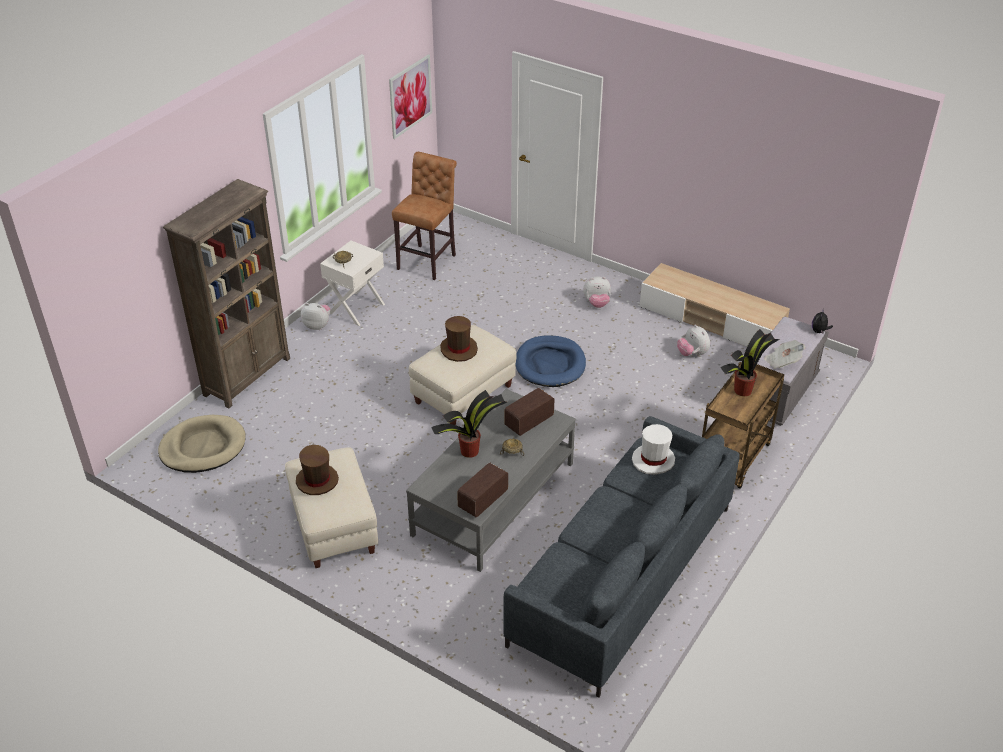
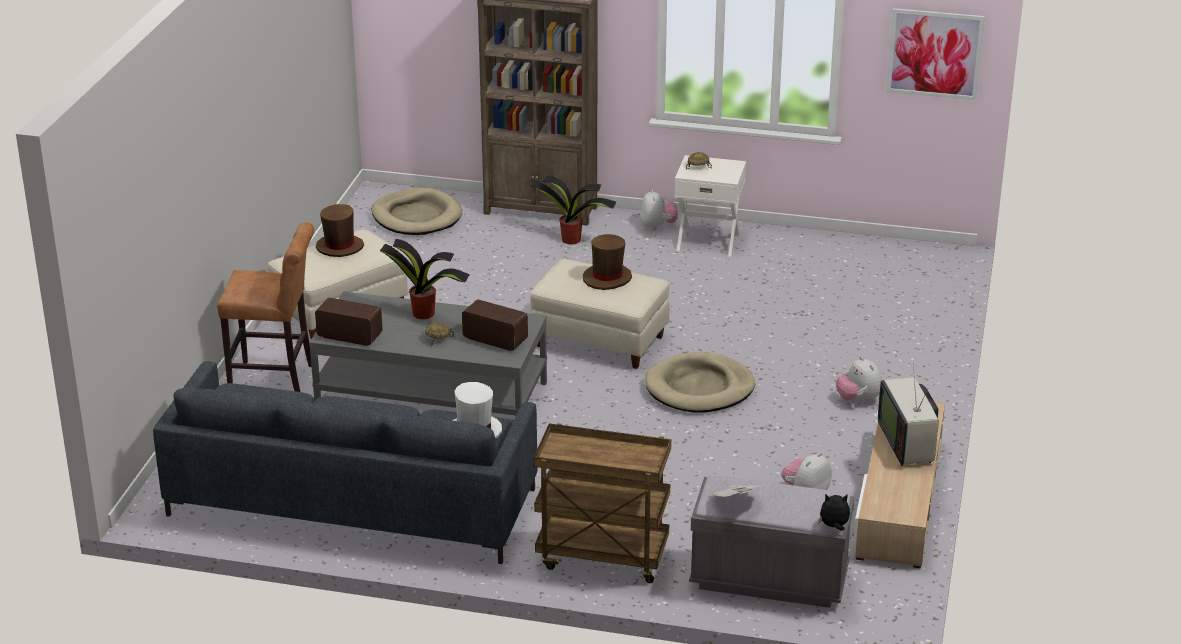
camera: 70 degrees right, 10 degrees down
(428, 261) = (845, 264): brown stool -> brown stool (277, 381)
(550, 364) = (699, 388): blue dog bed -> beige dog bed
(700, 288) = (908, 443): none -> television
(743, 390) = (615, 453): potted plant -> potted plant (572, 240)

